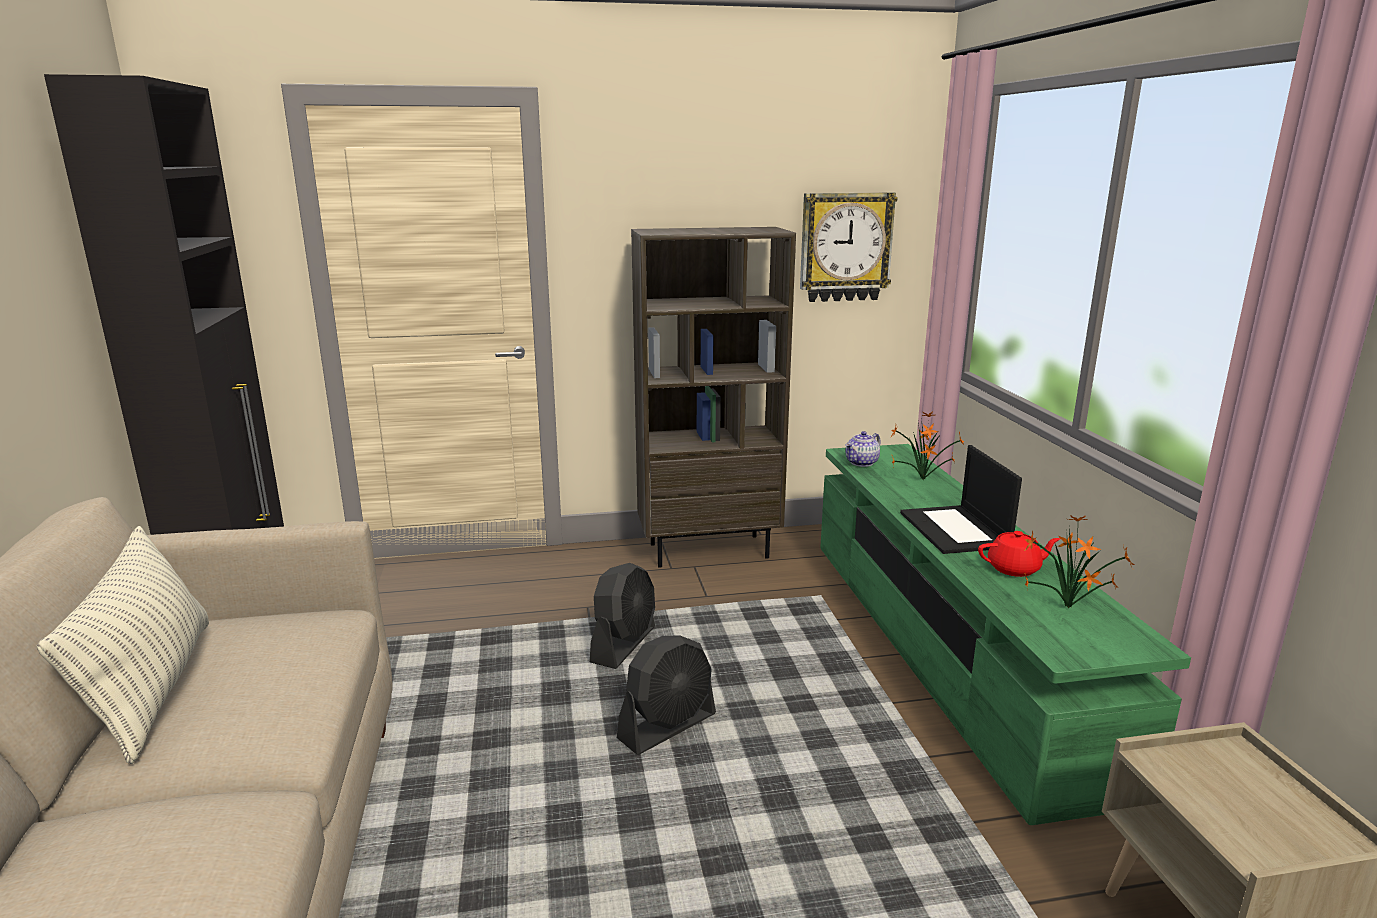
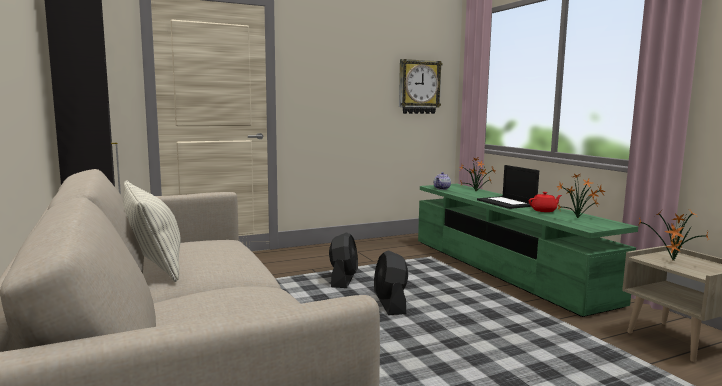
camera: 15 degrees left, 10 degrees down
(668, 727) = (390, 304): black fan -> black fan turned 135 degrees clockwise
(709, 550) = (361, 245): brown bookcase -> none
(1213, 787) = (672, 261): none -> potted plant

